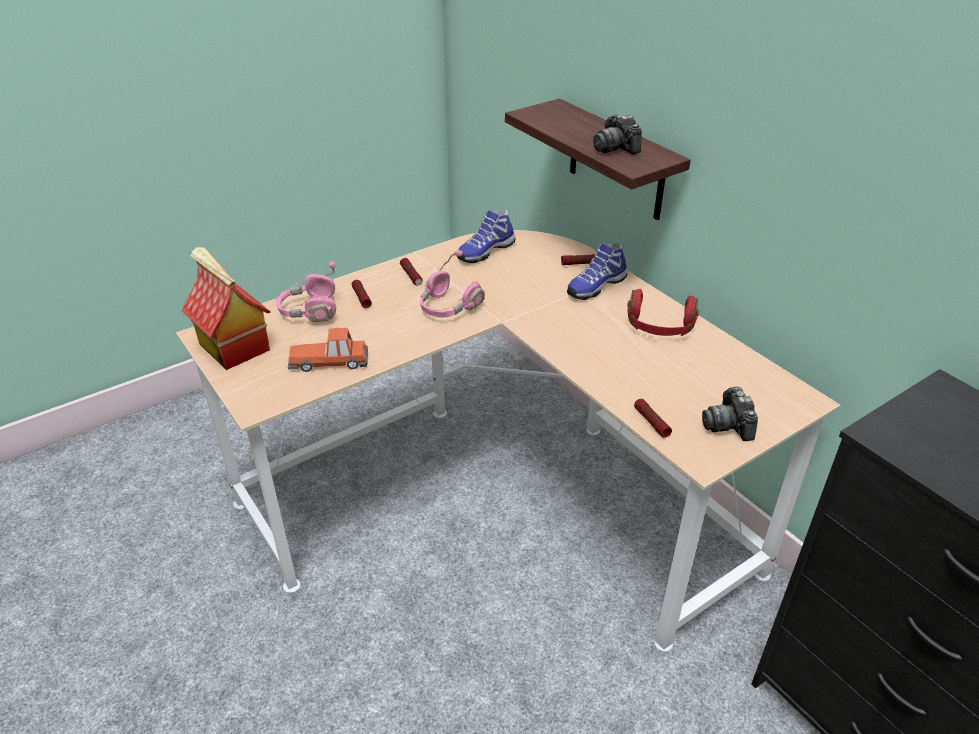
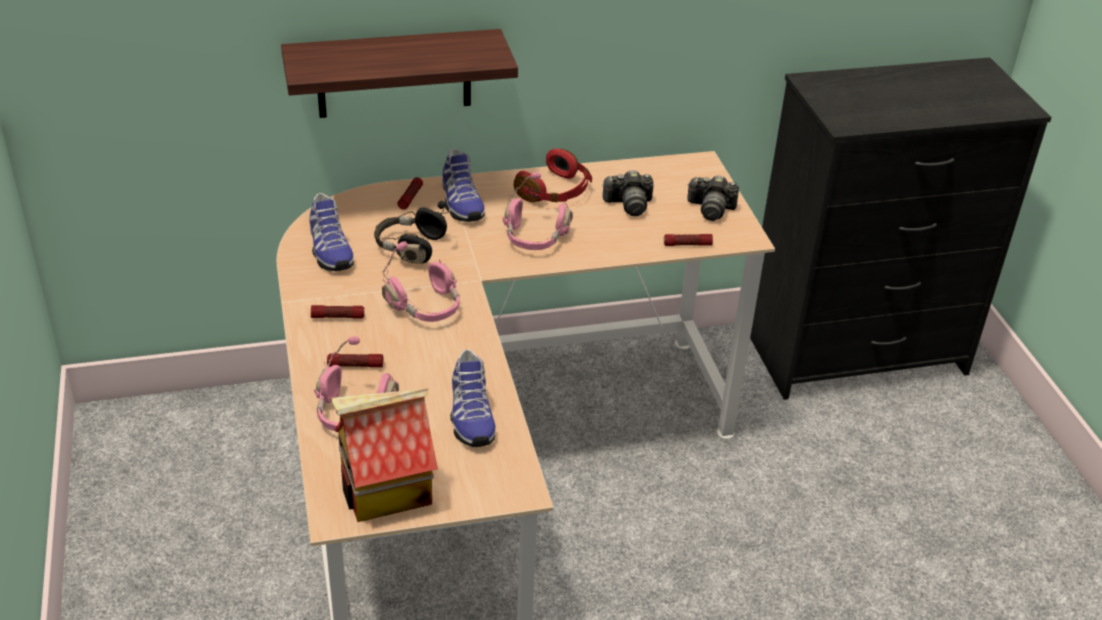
camera: 70 degrees left, 0 degrees up
(330, 361) = (470, 416): toy car -> shoe
(516, 281) = (410, 247): none -> black headphones
(581, 333) = (534, 238): none -> pink headphones
(615, 148) = (444, 53): camera -> camera (629, 205)

